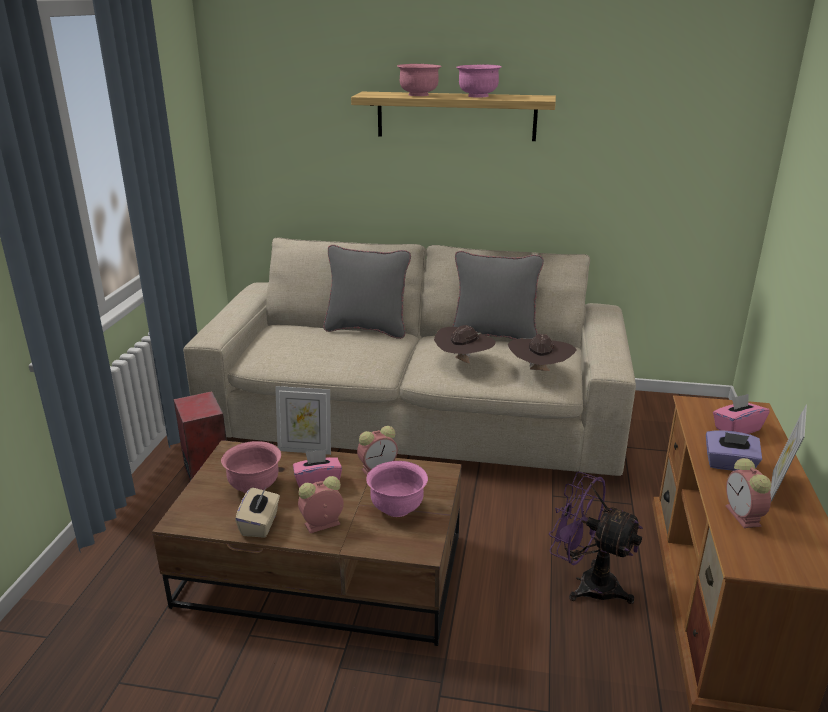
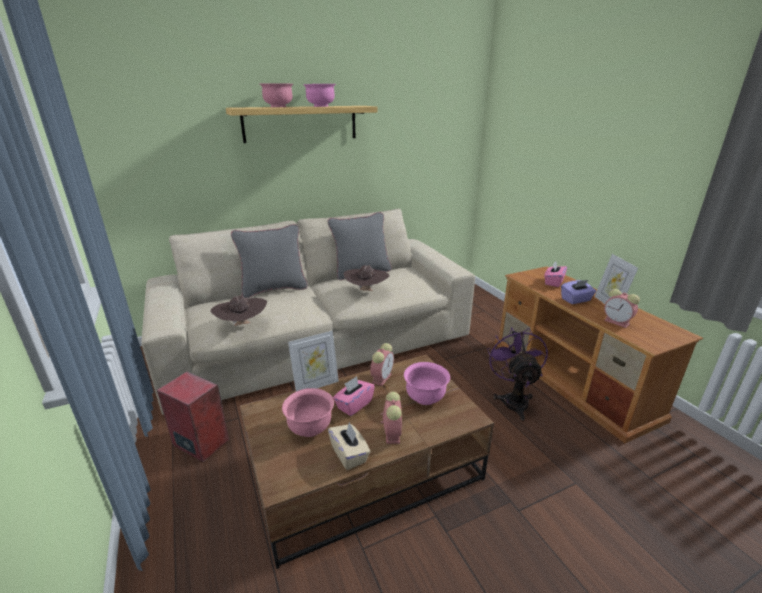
camera: 35 degrees left, 0 degrees up
(321, 524) = (392, 432): alarm clock -> alarm clock turned 150 degrees clockwise
(539, 372) = (414, 284): brown hat -> brown hat (242, 326)
(587, 583) = (513, 399): purple fan -> purple fan turned 90 degrees clockwise

